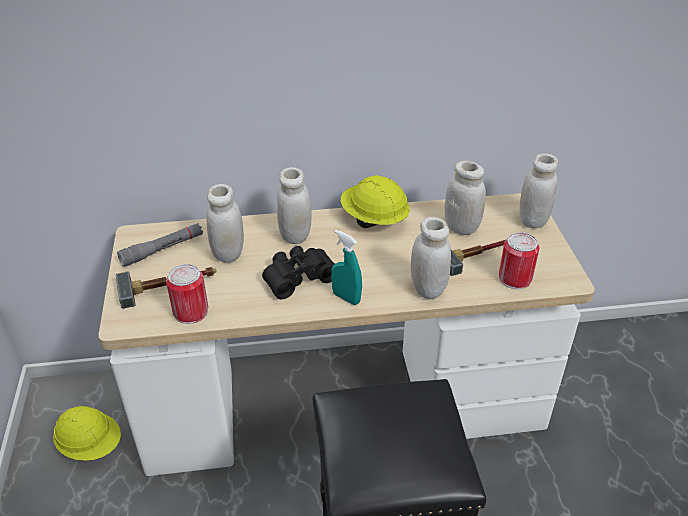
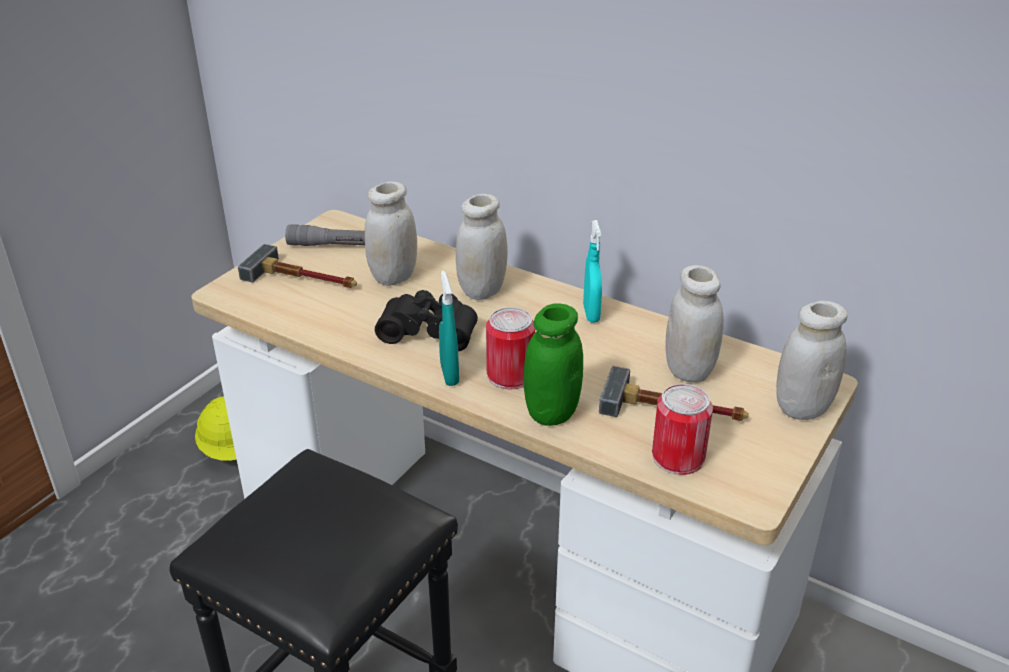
camera: 40 degrees right, 5 degrees down
(191, 312) = (290, 311): can -> can (510, 375)
(374, 220) = (591, 314): yellow hard hat -> turquoise spray bottle
(428, 289) = (551, 412): white jar -> green jar

